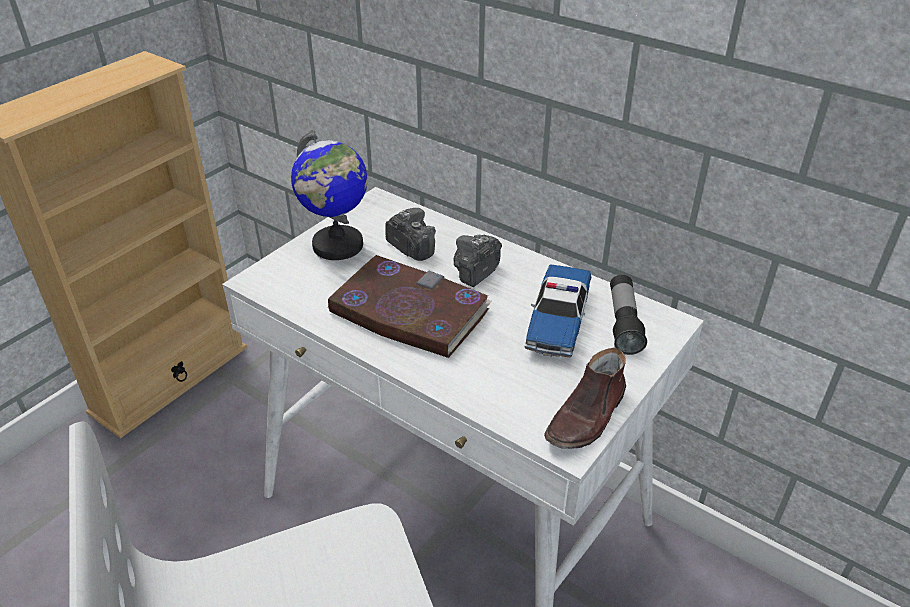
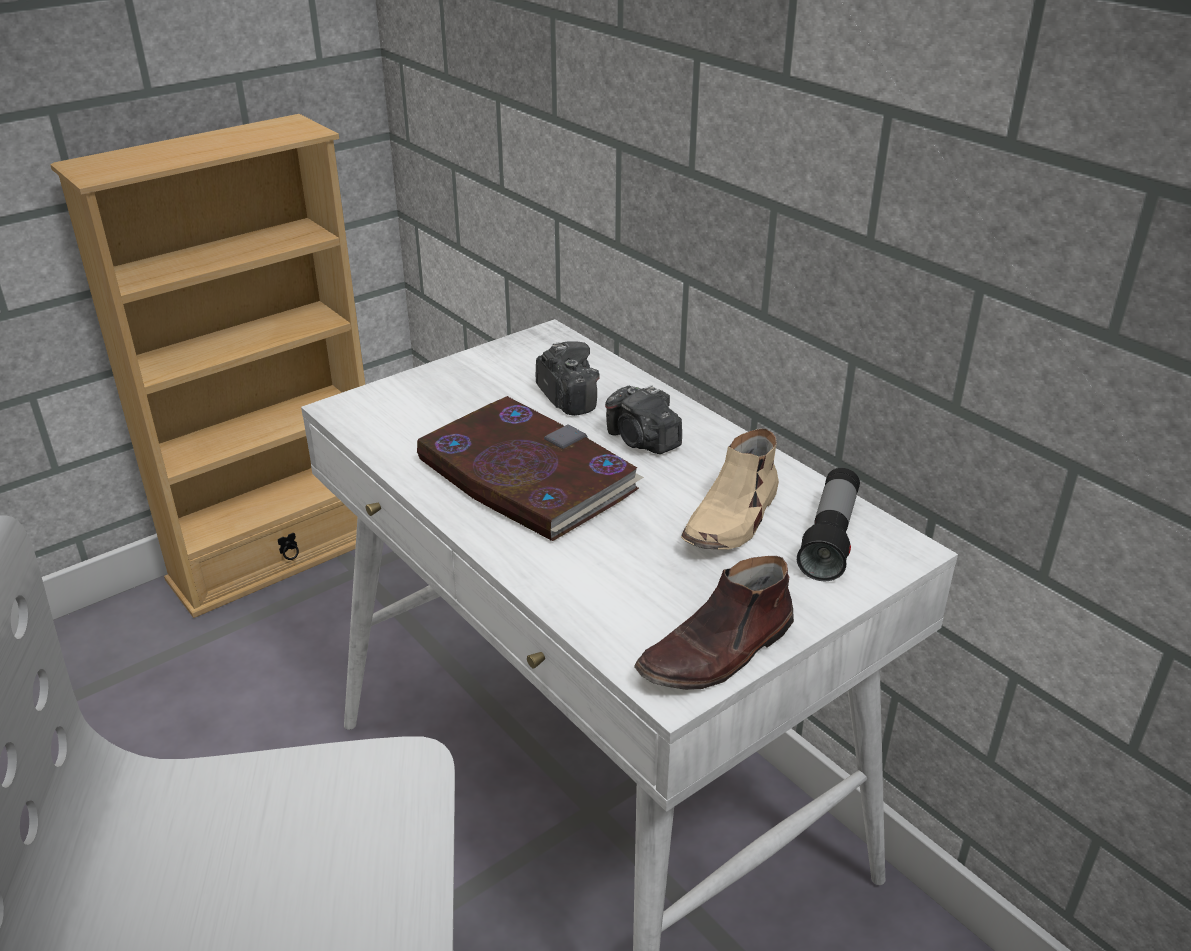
camera: 15 degrees right, 5 degrees down
(337, 246) = (470, 382): globe -> none
(476, 272) = (642, 441): camera -> camera turned 90 degrees counterclockwise
(558, 319) = (733, 518): toy car -> beige shoe

